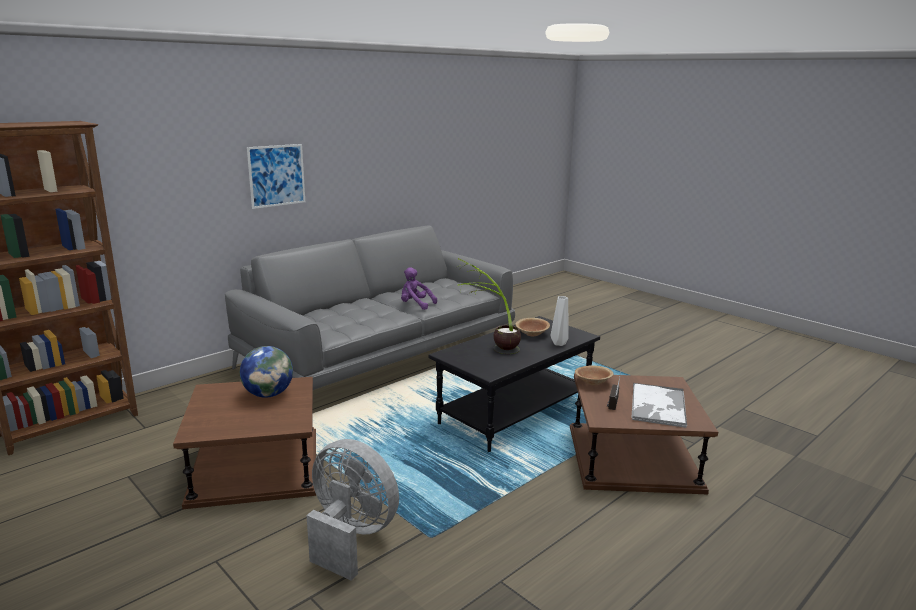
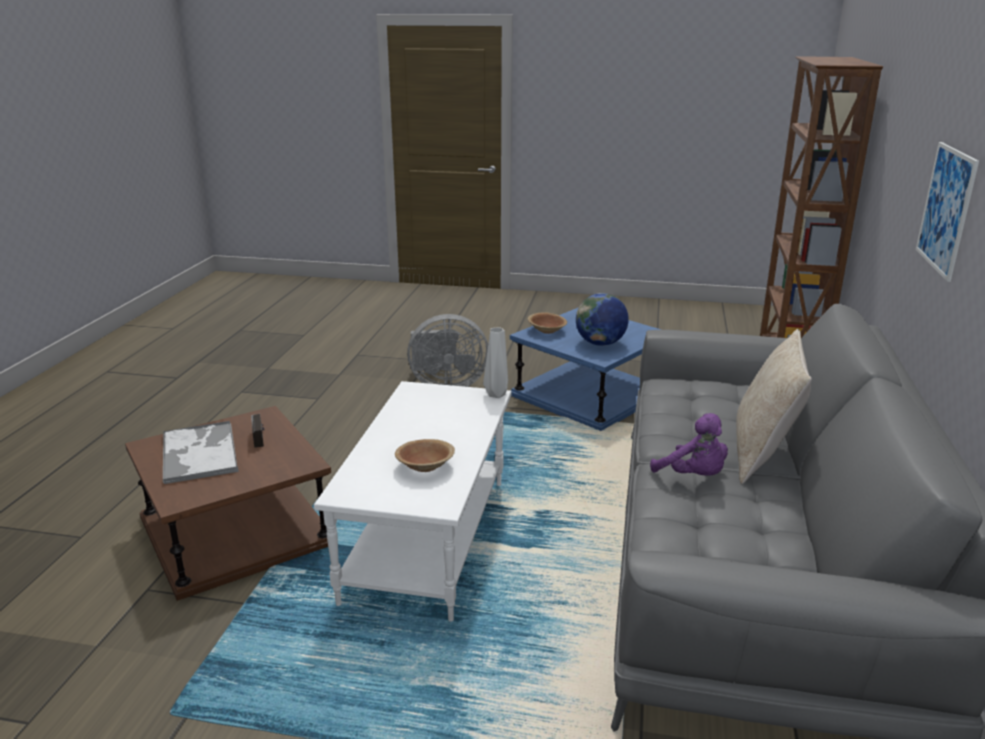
camera: 145 degrees right, 5 degrees up
(256, 467) = (588, 394): brown side table -> blue side table
(370, 302) = (762, 455): none -> beige pillow
(415, 305) = (693, 476): purple plush toy -> purple plush toy turned 60 degrees clockwise
(490, 347) = (454, 422): potted plant -> none
(514, 412) = (429, 540): black coffee table -> white coffee table
(560, 343) = (367, 461): grey vase -> grey vase (496, 395)
(593, 382) = (296, 460): brown bowl -> brown bowl (547, 331)

